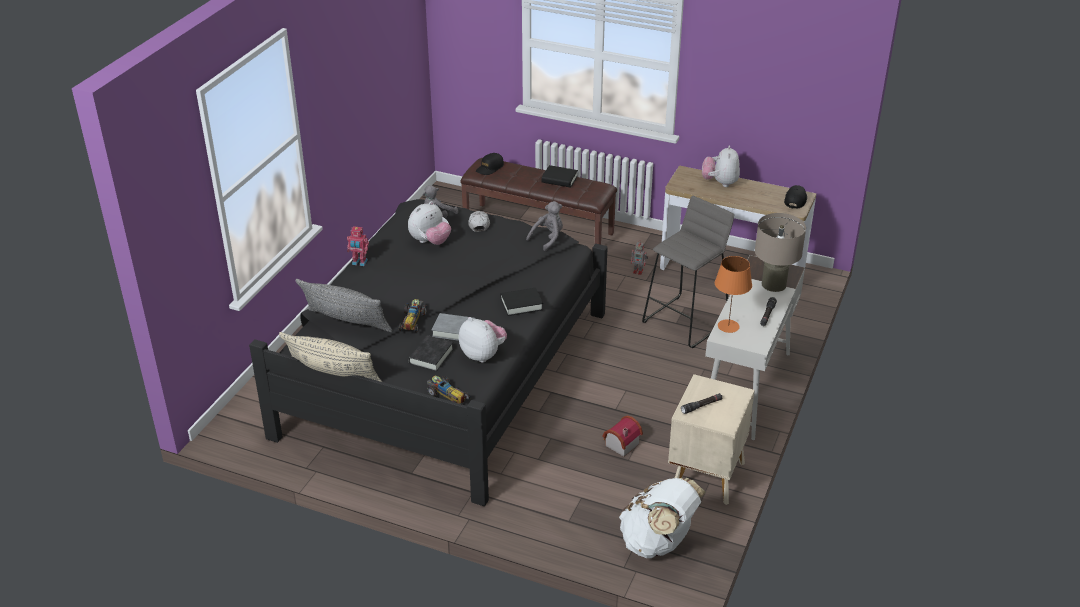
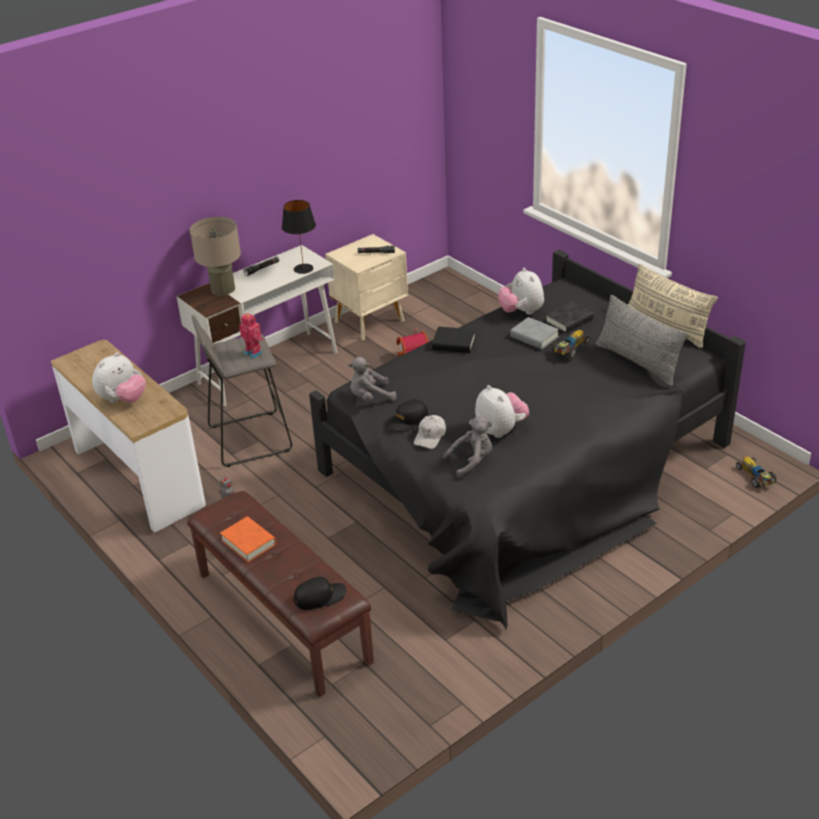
camera: 150 degrees left, 0 degrees up
(359, 263) = (596, 424): toy robot -> toy robot (254, 352)
(430, 241) = (501, 430): plush toy -> plush toy turned 75 degrees clockwise
(447, 395) = (573, 290): toy car -> toy car (756, 477)
(559, 179) = (248, 542): black book -> orange book
(658, 542) = (445, 296): white backpack -> none
(728, 326) = (303, 269): orange table lamp -> black table lamp
(795, 200) = (82, 358): black cap -> black cap (407, 421)

